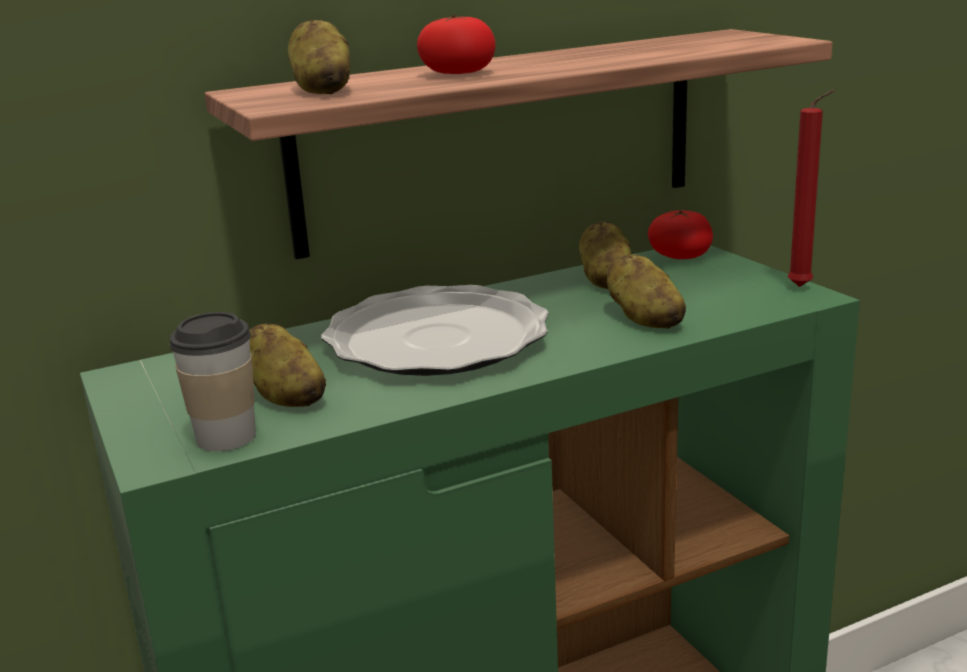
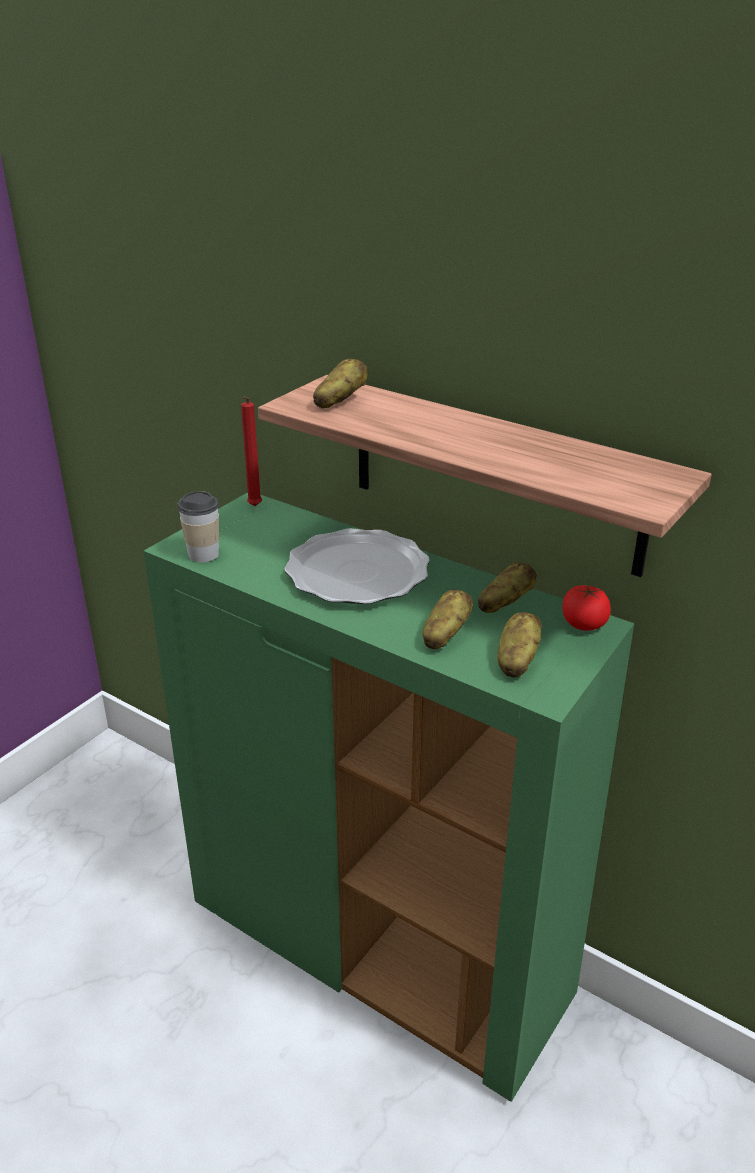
camera: 60 degrees right, 10 degrees up
(283, 395) = (256, 552): potato -> potato (516, 661)
(458, 73) = (415, 423): tomato -> none
(803, 287) = (561, 691): red candle -> red candle (254, 507)

